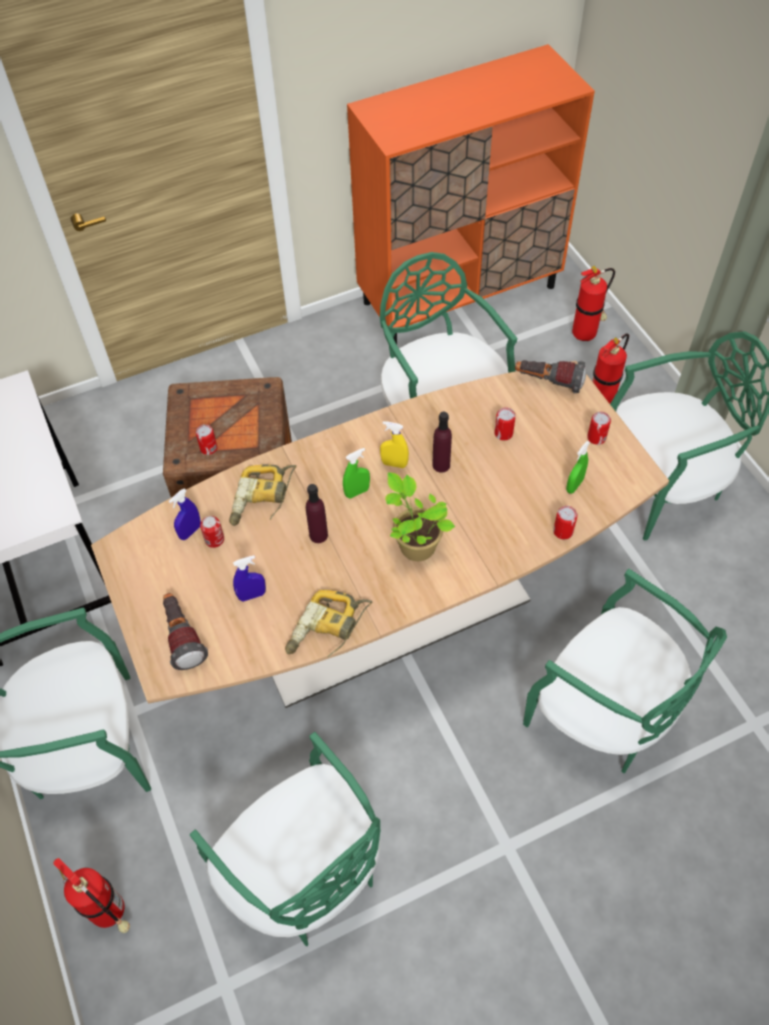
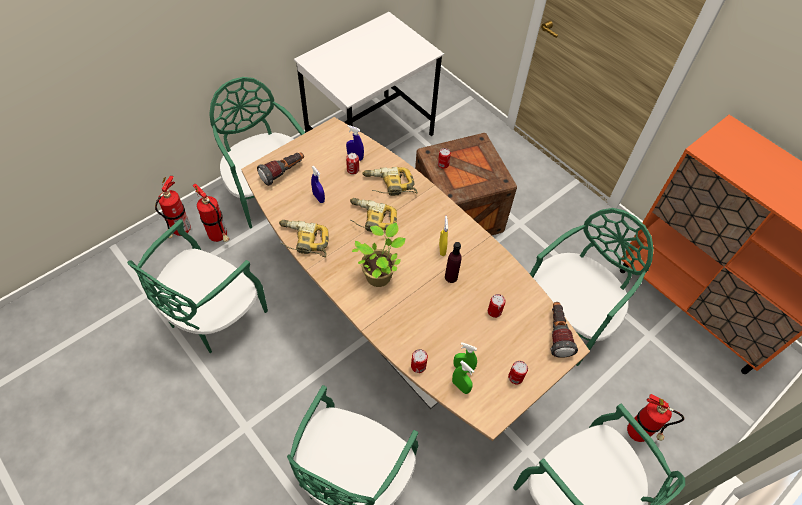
camera: 70 degrees right, 0 degrees up
(318, 535) = (371, 220): purple bottle -> power drill
(357, 492) = (411, 233): green spray bottle -> green spray bottle (460, 386)
(586, 334) = (706, 409): fire extinguisher -> fire extinguisher (219, 237)

